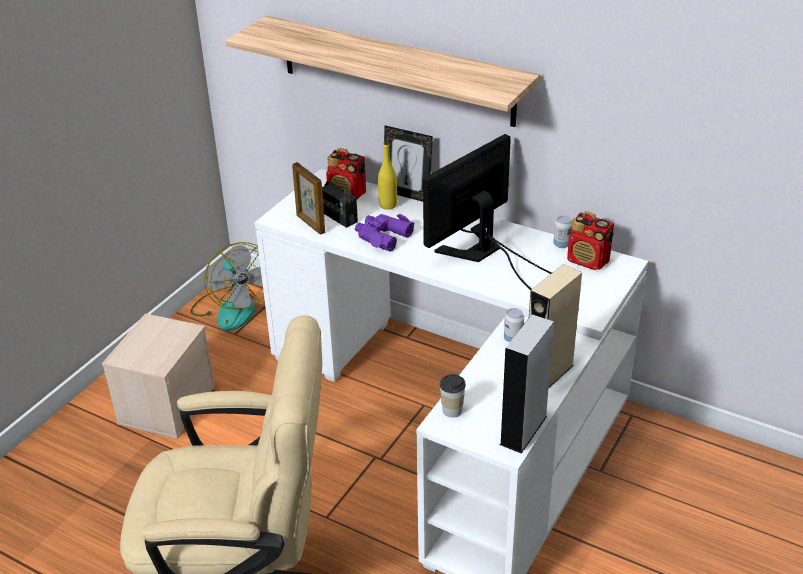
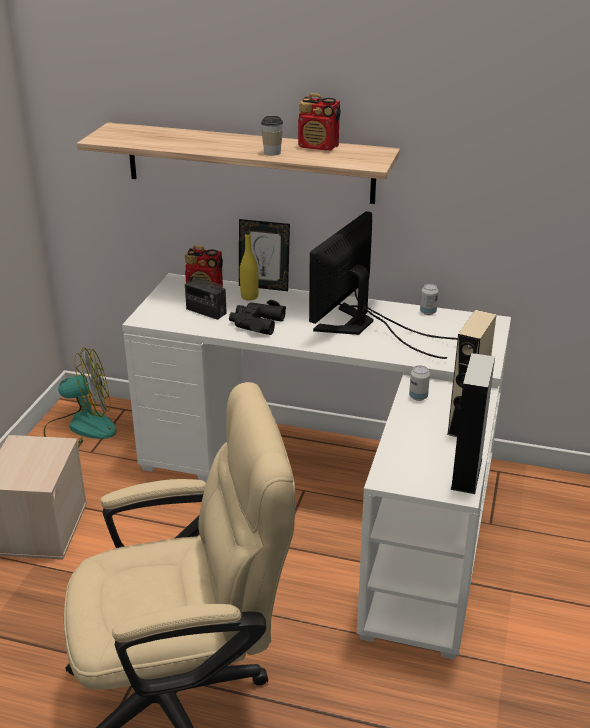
camera: 15 degrees left, 5 degrees down
(232, 308) = (80, 428): fan -> fan turned 60 degrees counterclockwise
(310, 224) = (180, 320): picture frame -> none
(382, 236) = (256, 323): purple binoculars -> black binoculars
(452, 410) = (391, 466): cup -> cup (272, 152)
(588, 261) = (458, 323): radio -> radio (318, 147)

